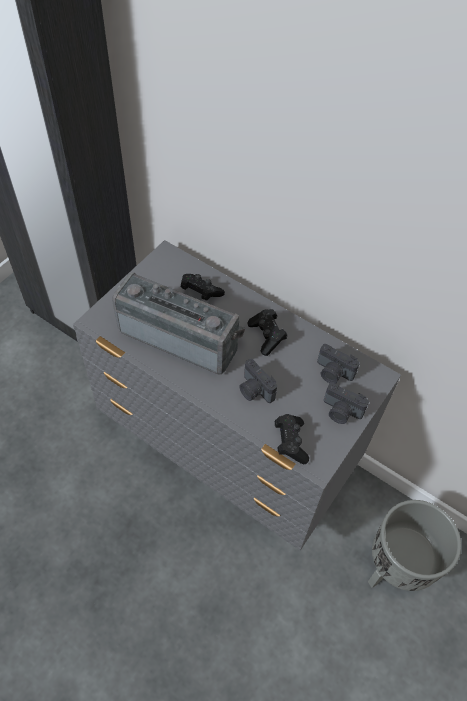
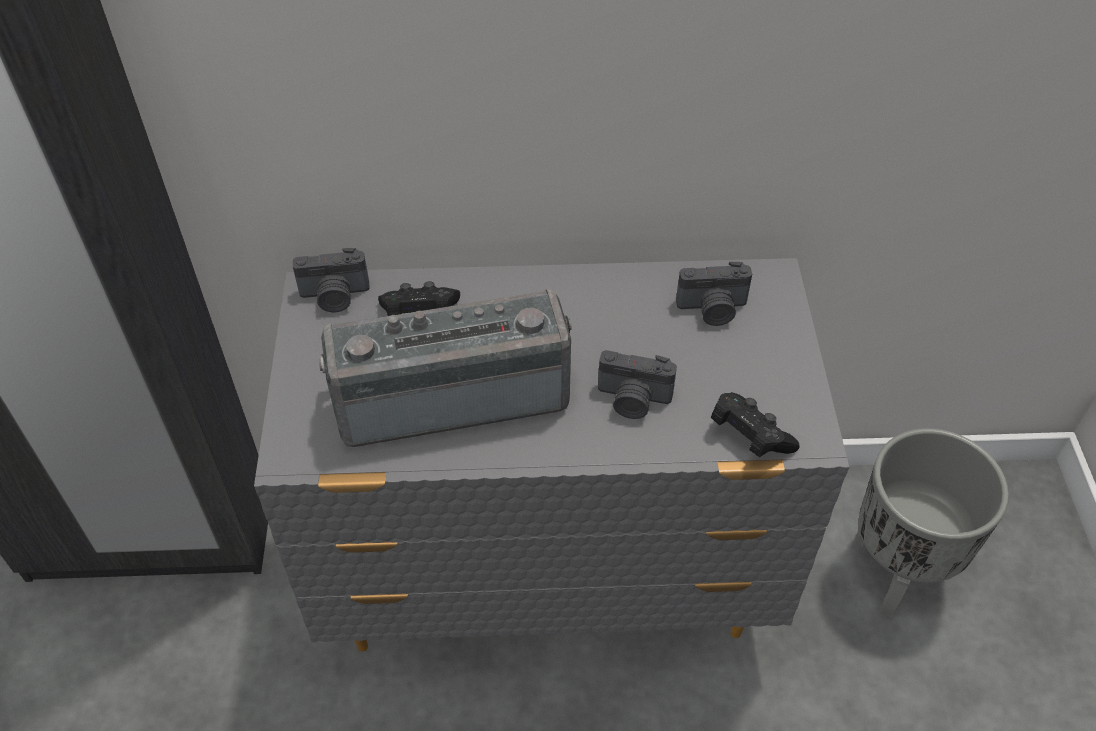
camera: 35 degrees left, 5 degrees down
(267, 336) = (577, 316): black game controller -> none
(340, 412) = (772, 353): camera -> camera (335, 296)

